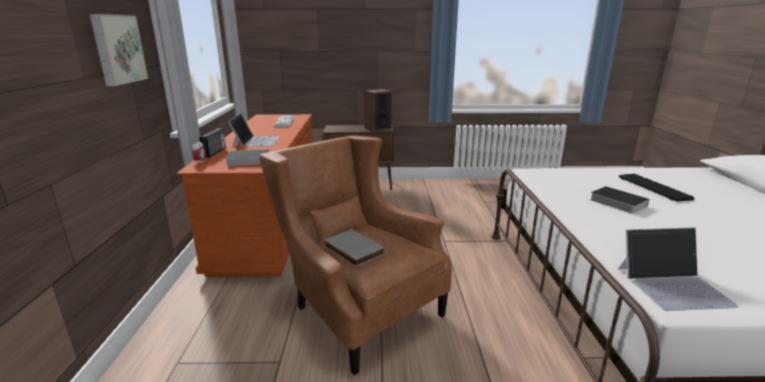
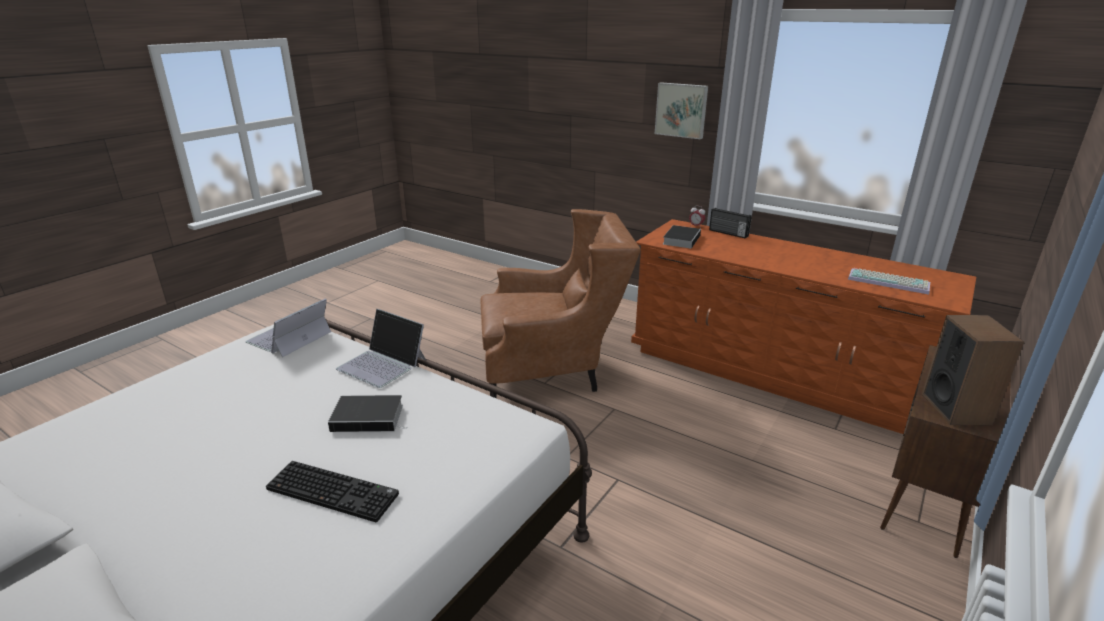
camera: 125 degrees right, 5 degrees up
(256, 141) = (764, 252): laptop -> laptop (382, 364)
(352, 251) = (531, 296): grey book -> none

